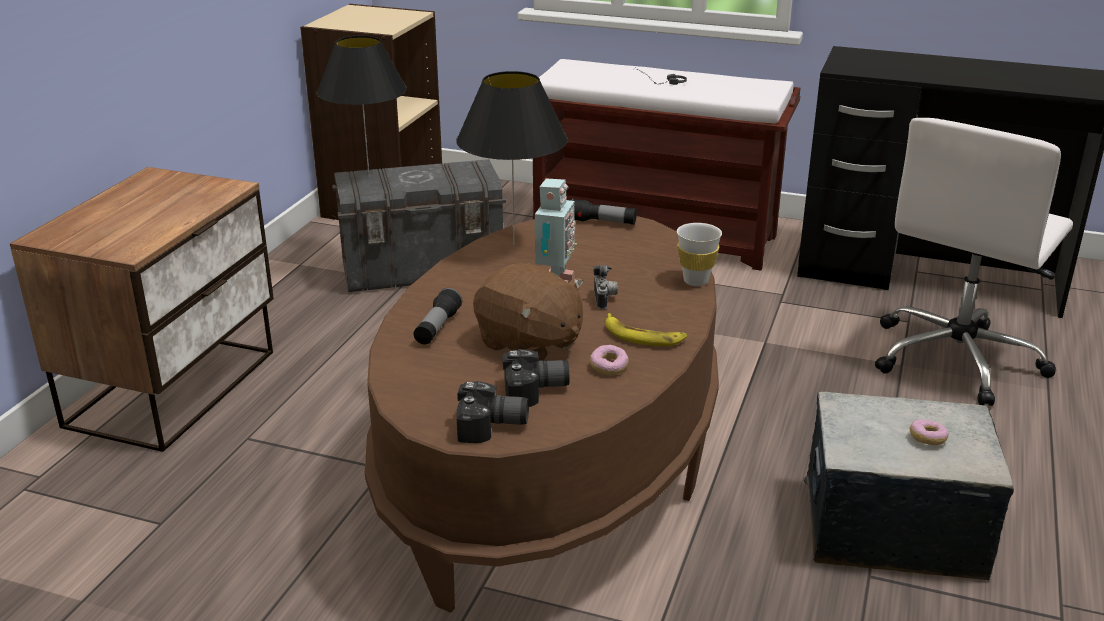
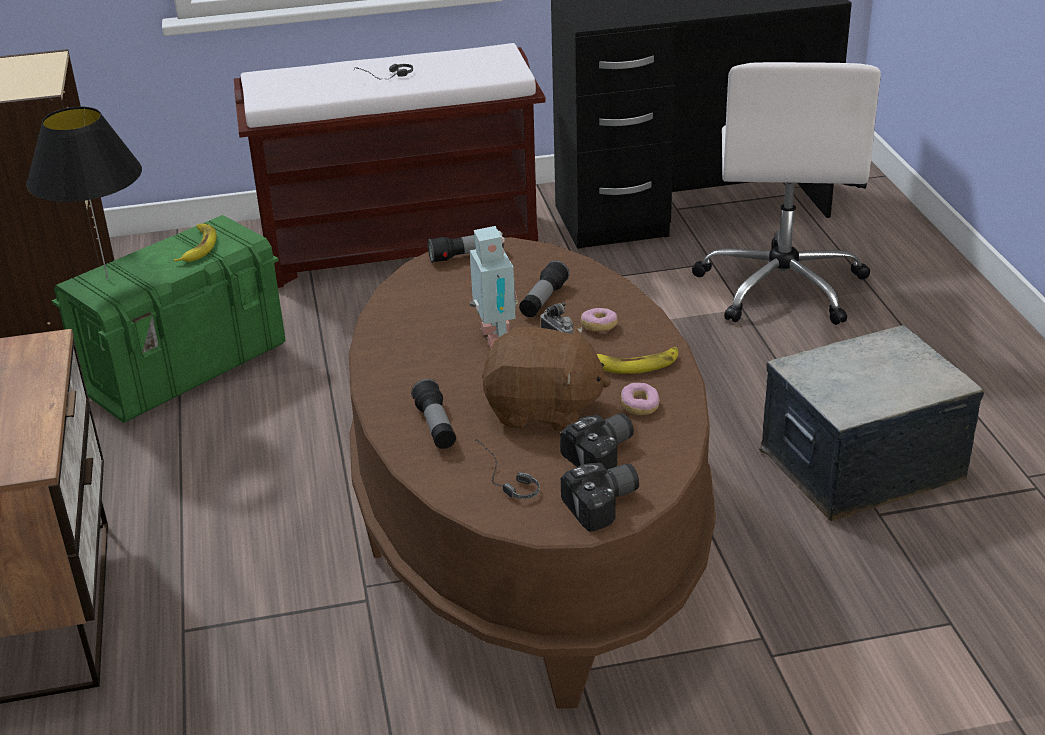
camera: 30 degrees left, 5 degrees up
(423, 270) = (186, 367): grey storage box -> green storage box
(437, 381) = (500, 480): none -> headphones
(448, 174) = (198, 247): none -> banana
(514, 245) = (407, 309): black table lamp -> none
(624, 269) = (543, 300): none -> flashlight
(696, 281) = (620, 290): white cup -> none
(927, 439) = (889, 373): donut -> donut (599, 326)

